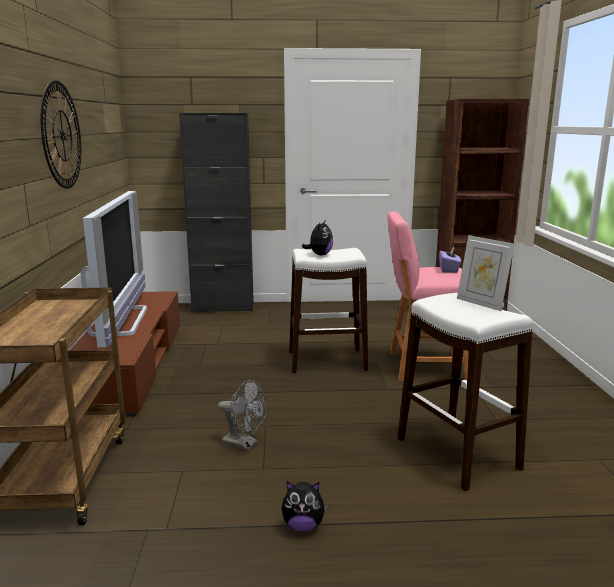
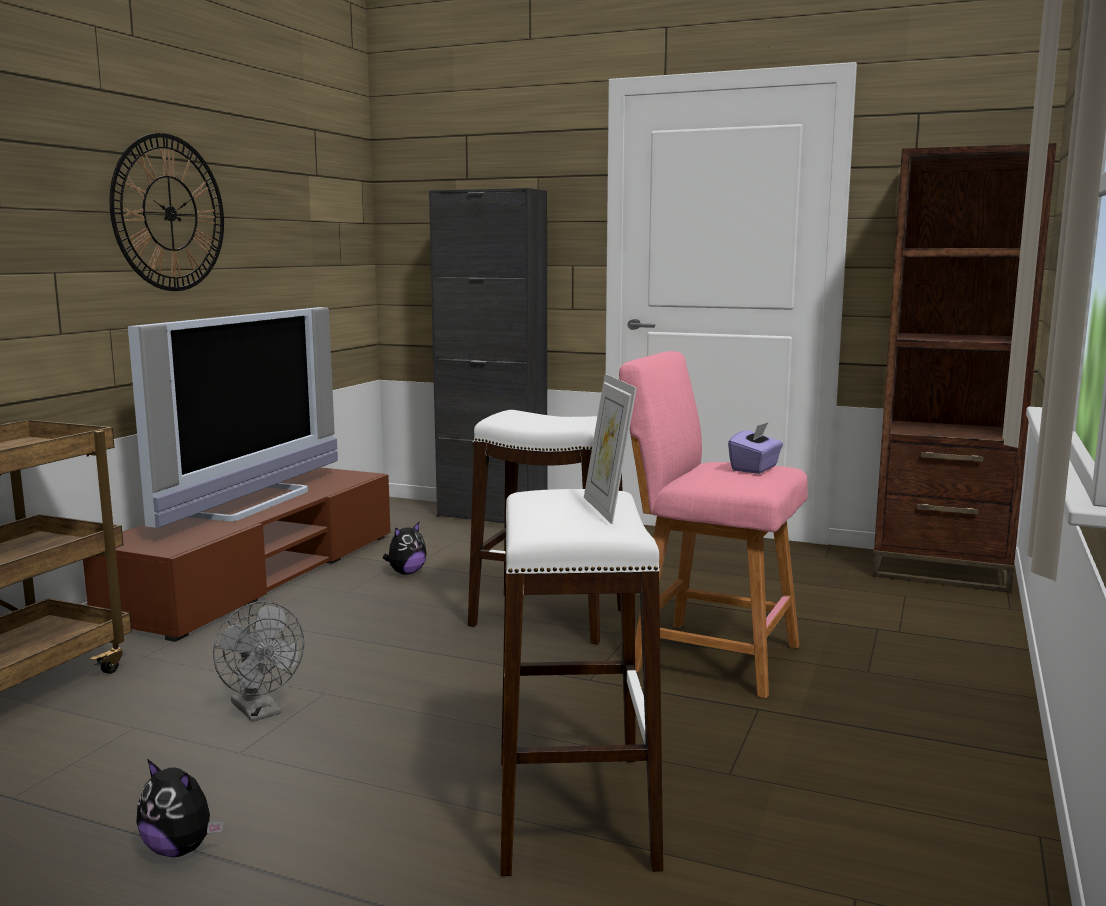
camera: 25 degrees right, 5 degrees down
(319, 255) = (527, 420): plush toy -> plush toy (406, 573)

